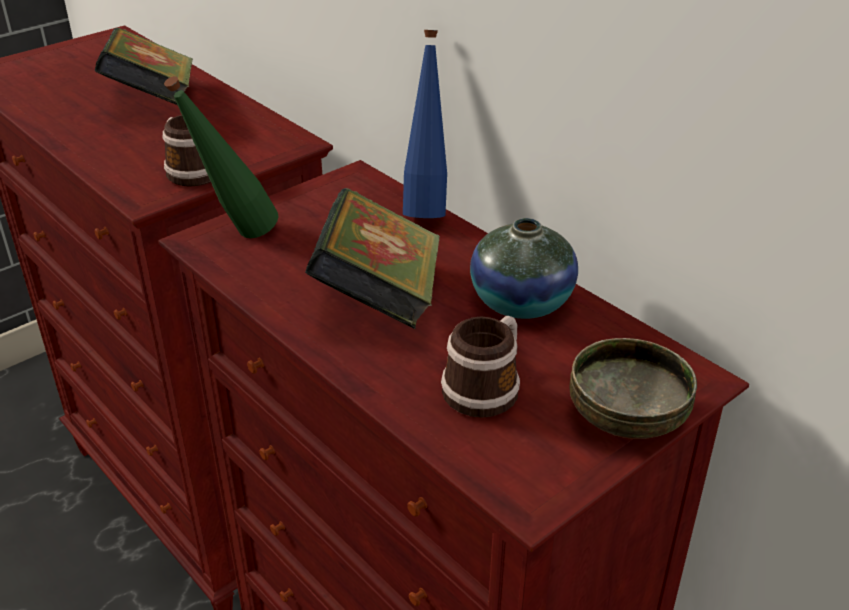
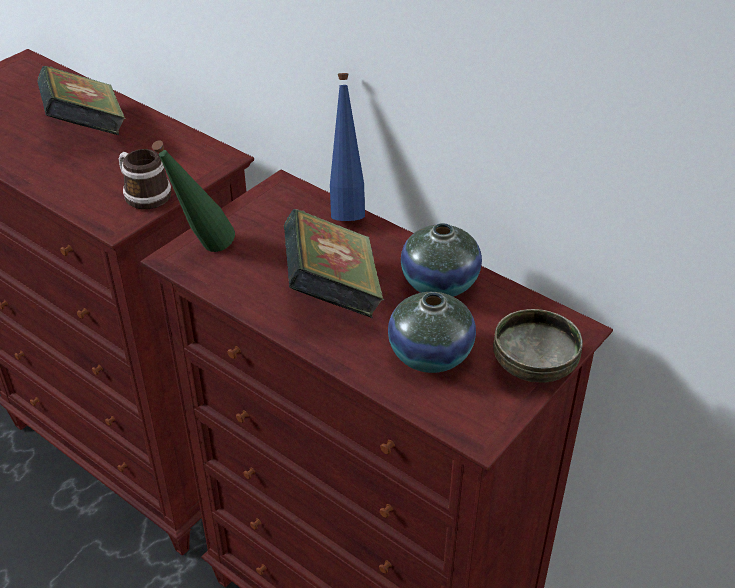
camera: 10 degrees left, 5 degrees up
(486, 387) = (430, 355): mug -> vase

